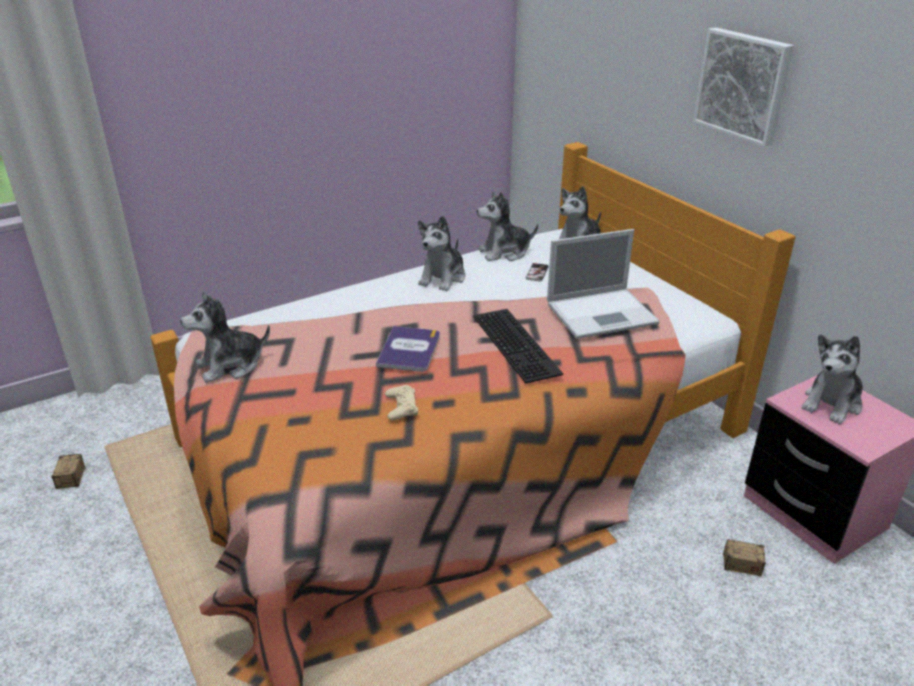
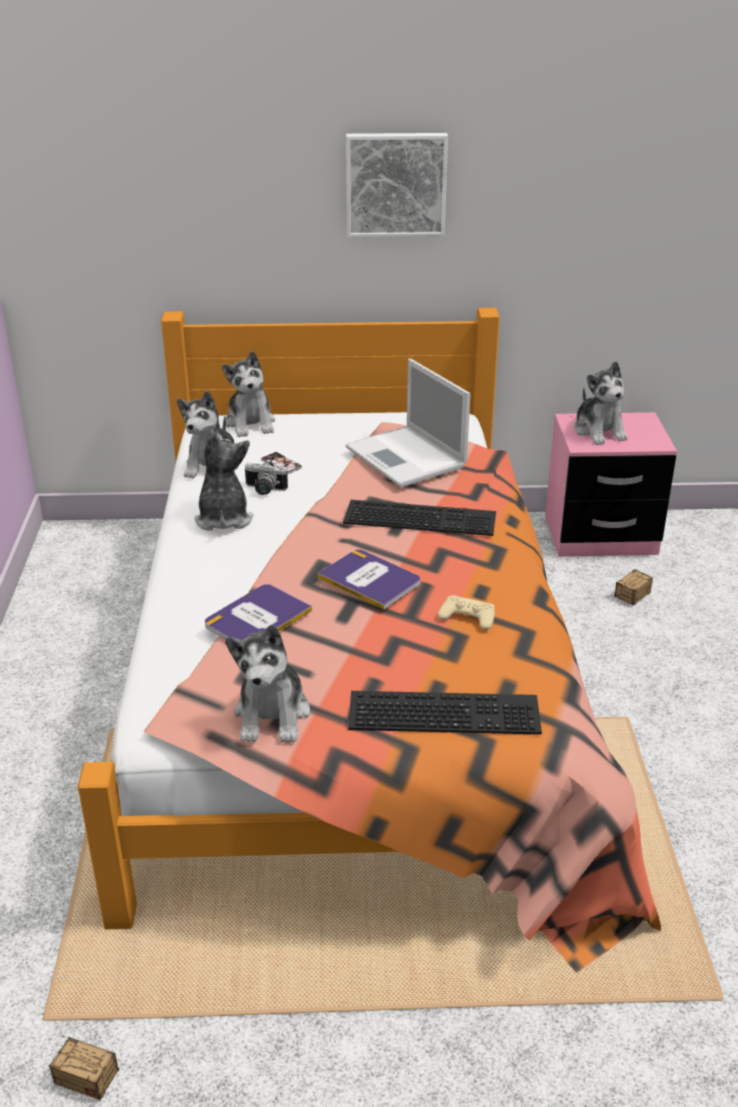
camera: 60 degrees left, 0 degrees up
(275, 431) = (446, 710): none -> keyboard
(327, 324) = (257, 618): none -> book
(443, 278) = (223, 518): plush toy -> plush toy turned 150 degrees counterclockwise
(494, 279) = (264, 490): none -> camera
(603, 313) = (407, 458): laptop -> laptop turned 135 degrees clockwise

